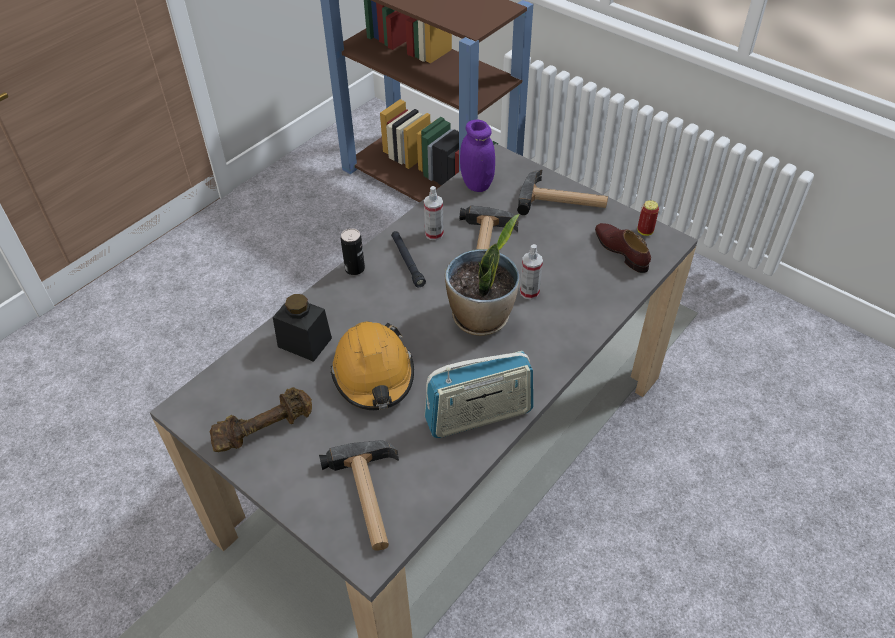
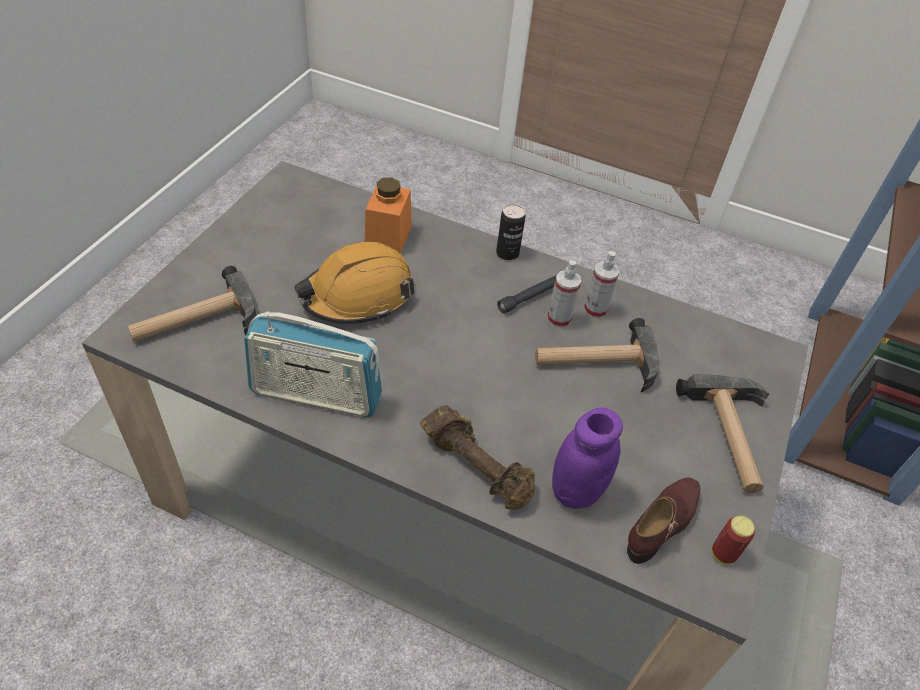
camera: 70 degrees right, 0 degrees up
(263, 429) = (272, 231): brown dumbbell -> brown dumbbell (477, 467)
(304, 342) = (388, 237): black jar -> orange jar
(477, 184) = (710, 337): purple jar -> purple jar (576, 491)
(479, 416) = (316, 395): radio -> radio turned 45 degrees counterclockwise
(481, 318) = (470, 375): potted plant -> none
(529, 292) = (533, 419): spray bottle -> spray bottle (559, 319)

